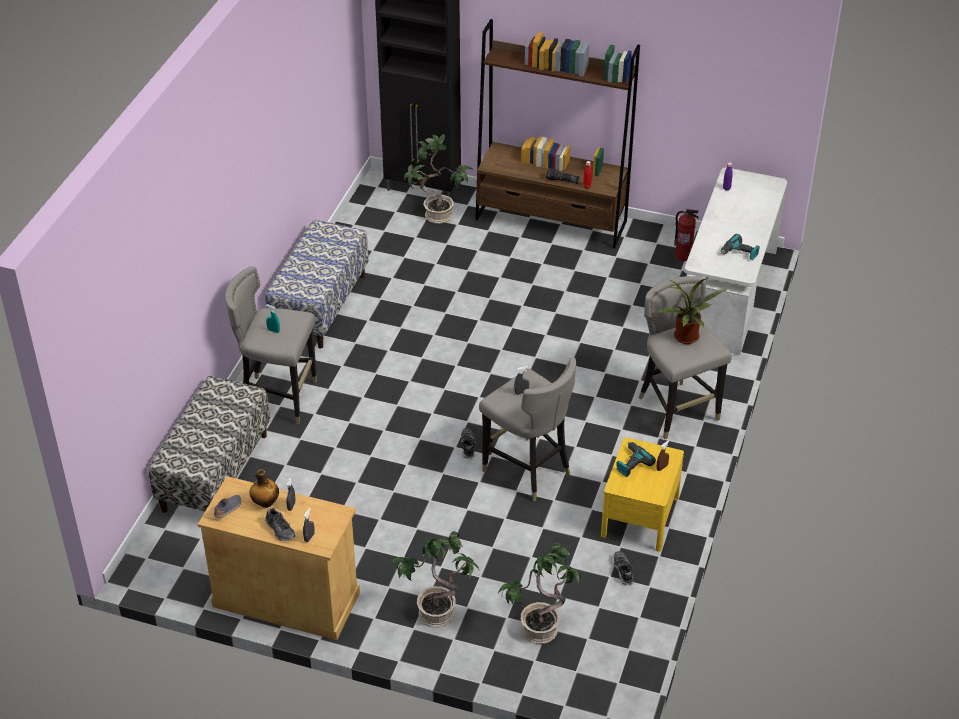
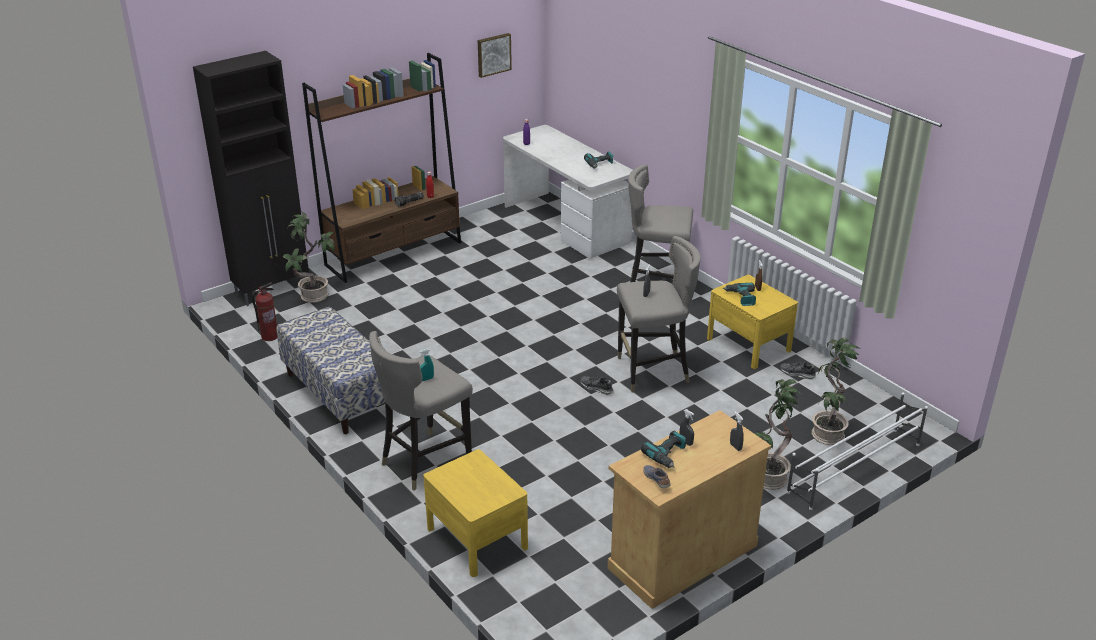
camera: 55 degrees left, 10 degrees down
(215, 472) = (477, 538): bench -> yellow nightstand
(265, 503) = (667, 455): bottle -> power drill
(280, 530) = (711, 459): shoe -> none
(503, 666) = (853, 468): none -> white shoe rack
(683, 256) = (505, 222): fire extinguisher -> fire extinguisher (270, 336)
(686, 339) = (662, 214): potted plant -> none
(729, 77) = (493, 54): none -> picture

